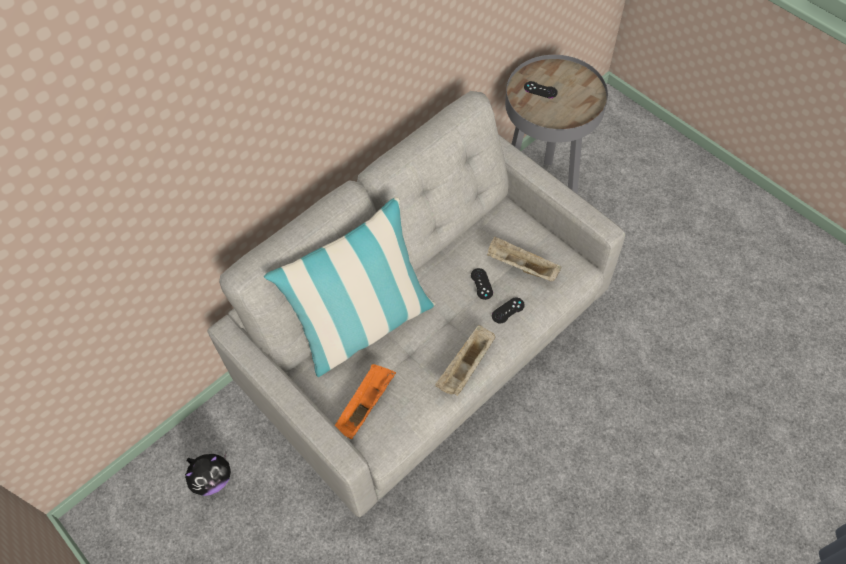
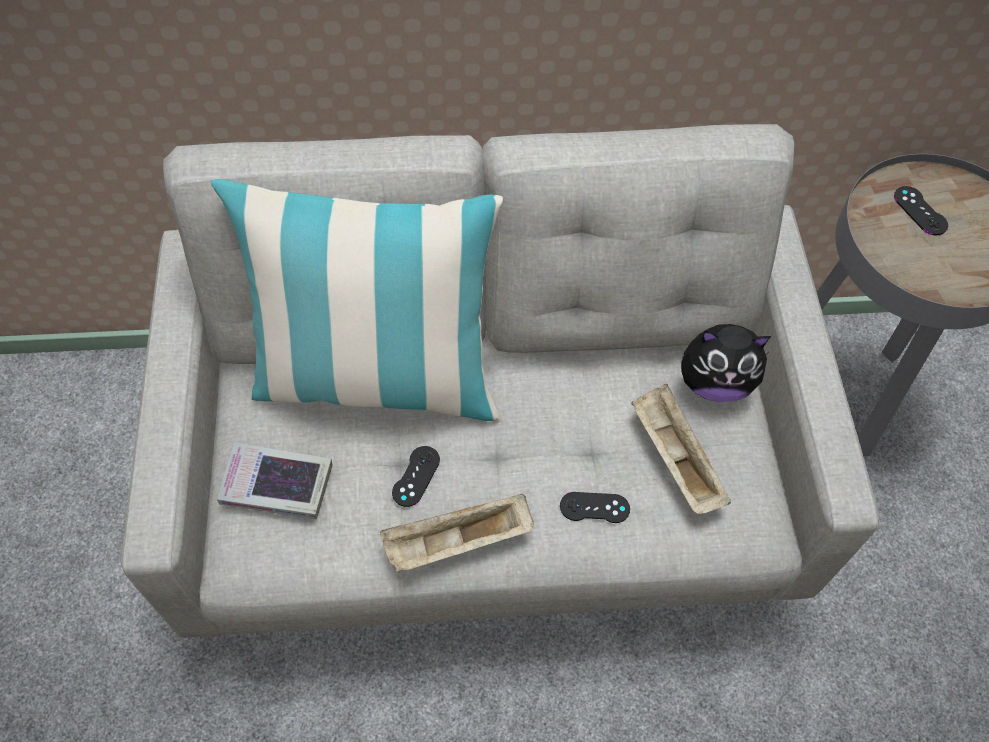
camera: 35 degrees right, 0 degrees up
(212, 479) = (94, 445): plush toy -> plush toy (714, 382)
(366, 404) = (276, 485): orange tray -> book
(481, 284) = (592, 440): black game controller -> black game controller (416, 476)

